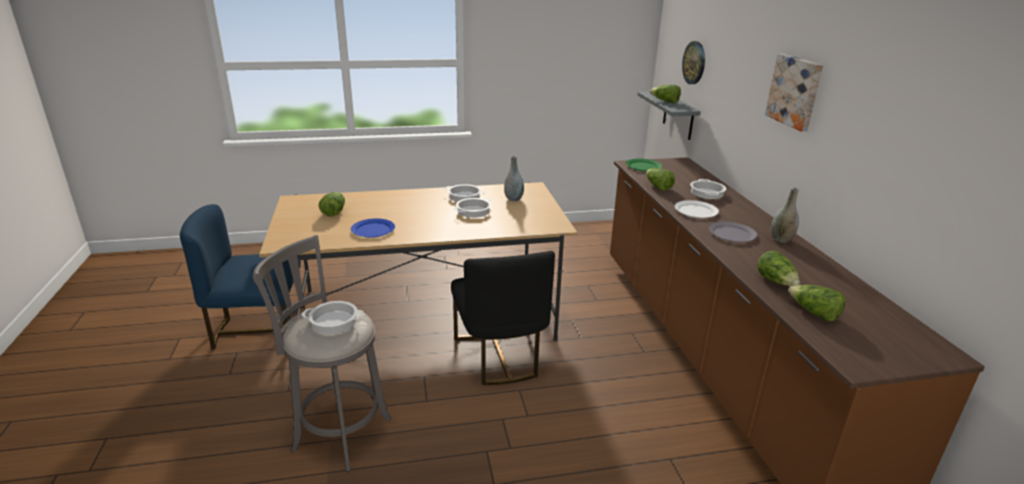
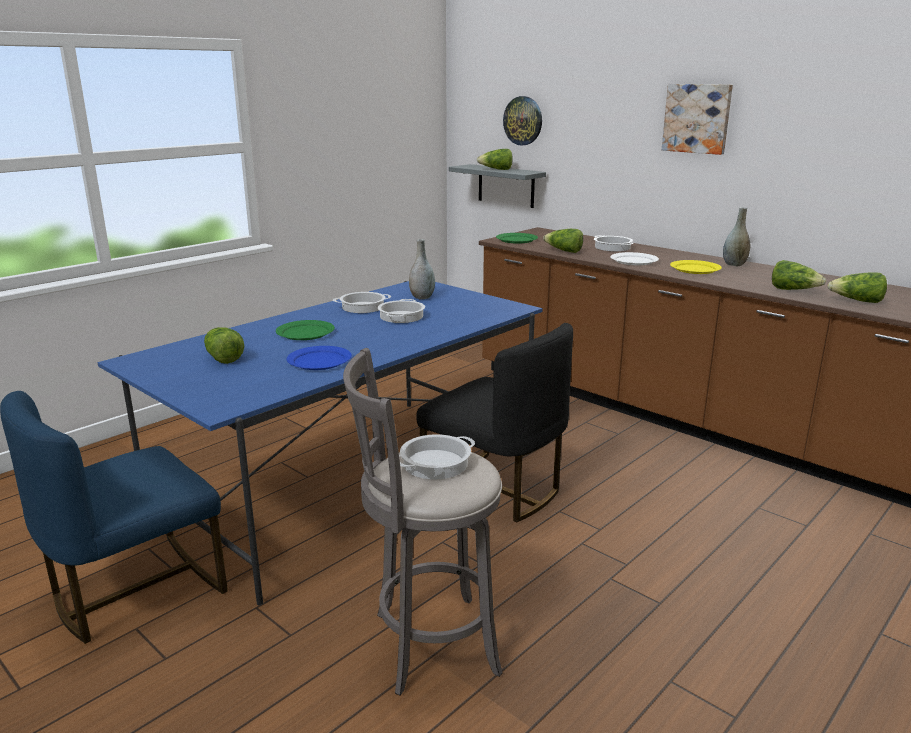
camera: 35 degrees left, 5 degrees down
(400, 207) = (305, 333): none -> green plate
(425, 314) = (351, 482): beige dining table -> blue dining table
(732, 234) = (695, 269): grey plate -> yellow plate

